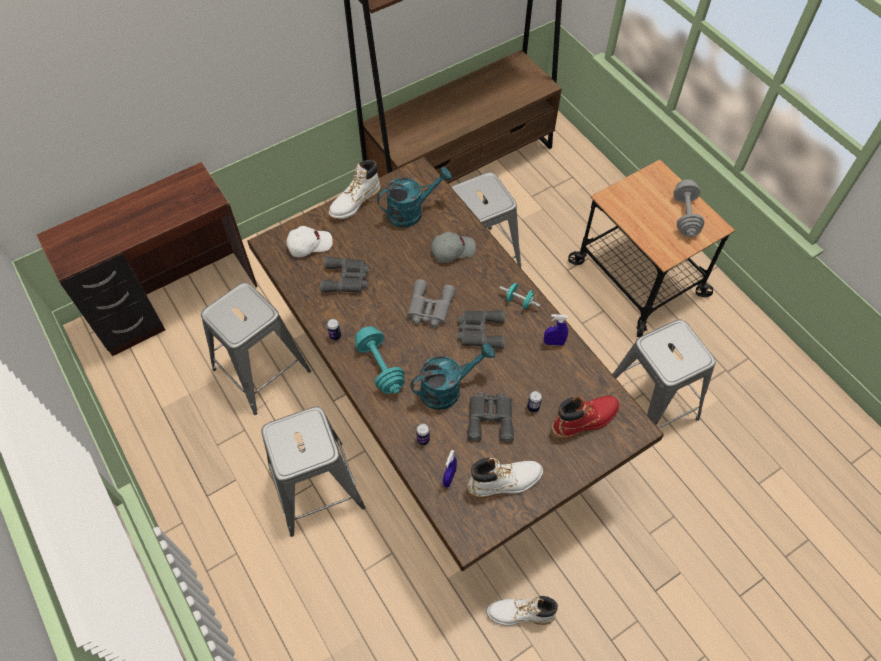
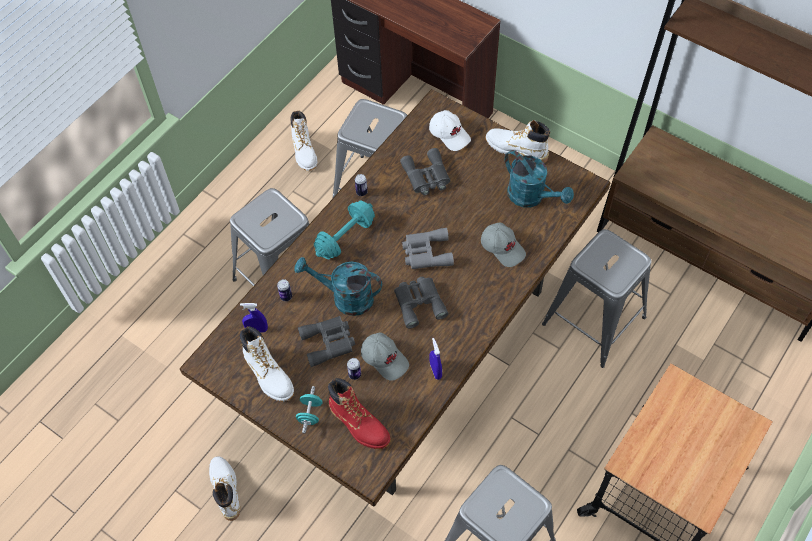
camera: 70 degrees right, 0 degrees up
(176, 418) = (304, 152): none -> white boot
(447, 388) = (345, 297): turquoise watering can -> turquoise watering can turned 150 degrees clockwise
(519, 301) = (470, 325): turquoise dumbbell -> turquoise dumbbell (310, 414)
(526, 377) = (385, 359): none -> grey cap
(685, 216) = (699, 471): grey dumbbell -> none

